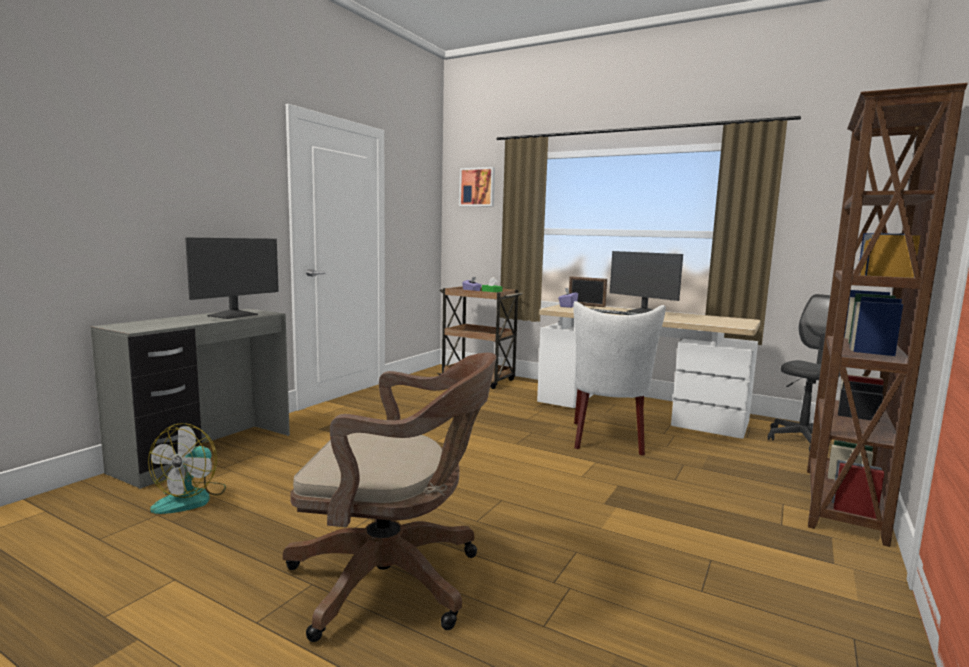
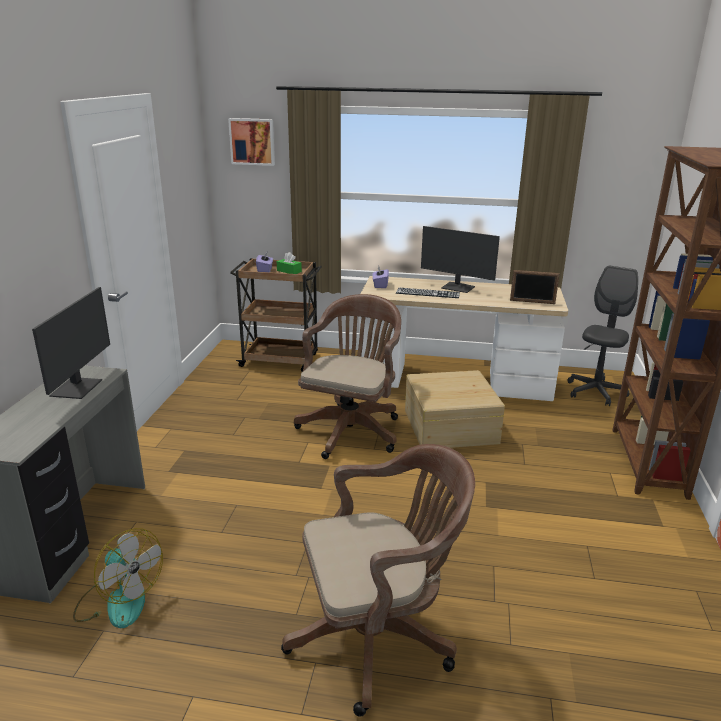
camera: 20 degrees left, 15 degrees up
(191, 498) = (119, 600): fan -> fan turned 45 degrees counterclockwise
(505, 428) = (351, 429): none -> brown office chair
(586, 305) = (395, 279): picture frame -> picture frame (532, 302)
(608, 440) = (449, 426): white chair -> beige storage box

